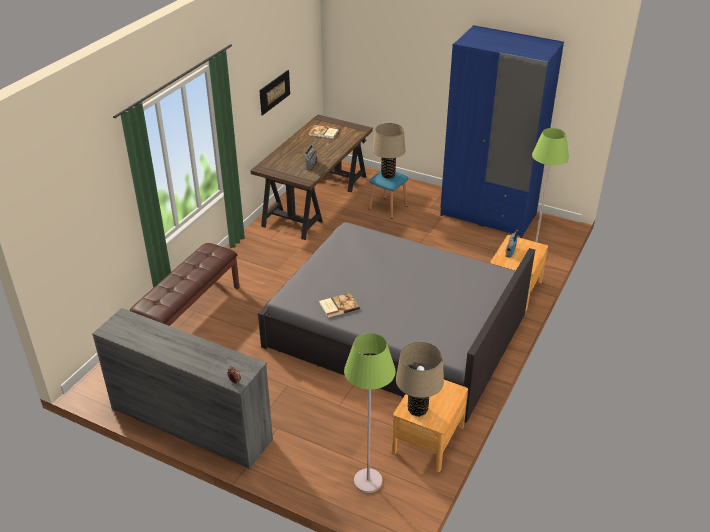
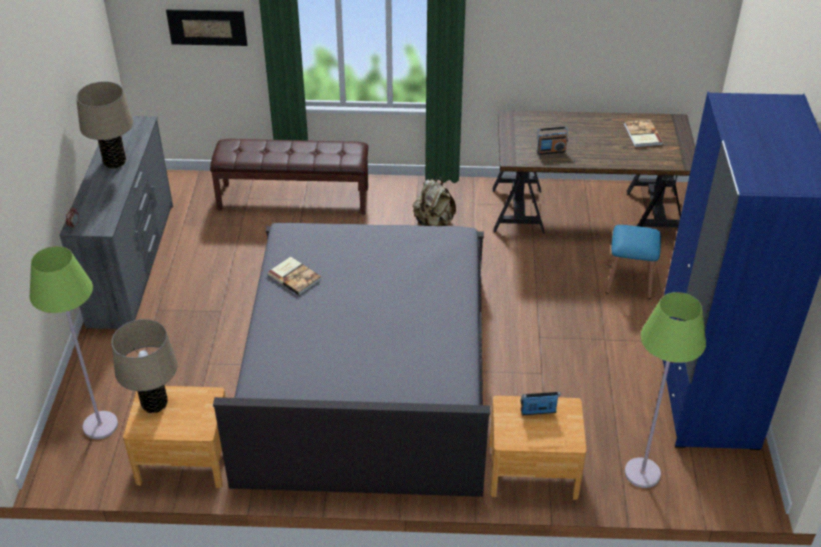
camera: 65 degrees right, 5 degrees up
(274, 92) = (589, 38): picture -> picture (207, 27)
(276, 261) = (433, 223): none -> beige backpack
(388, 175) = (636, 236): beige table lamp -> beige table lamp (115, 162)

